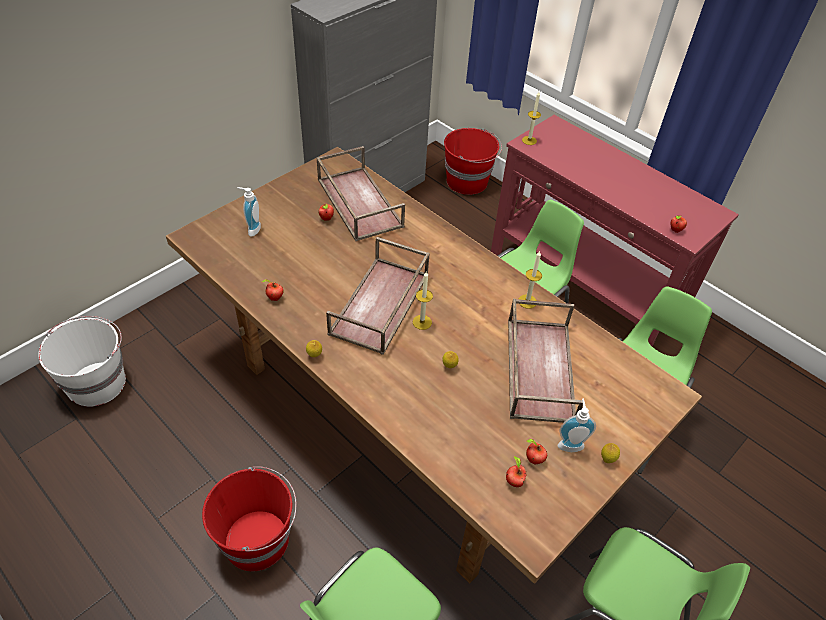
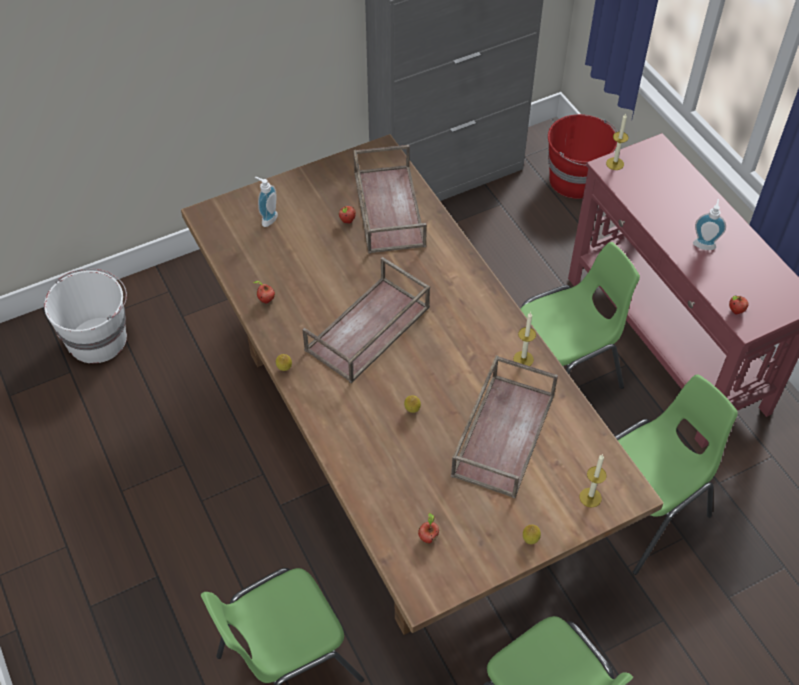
camera: 20 degrees right, 5 degrees up
(258, 539) = (210, 536): red bucket -> none
(422, 322) = (403, 358): candle -> candle (590, 497)
(533, 460) = (456, 522): apple -> none
(570, 443) = (500, 516): soap dispenser -> soap dispenser (704, 243)

